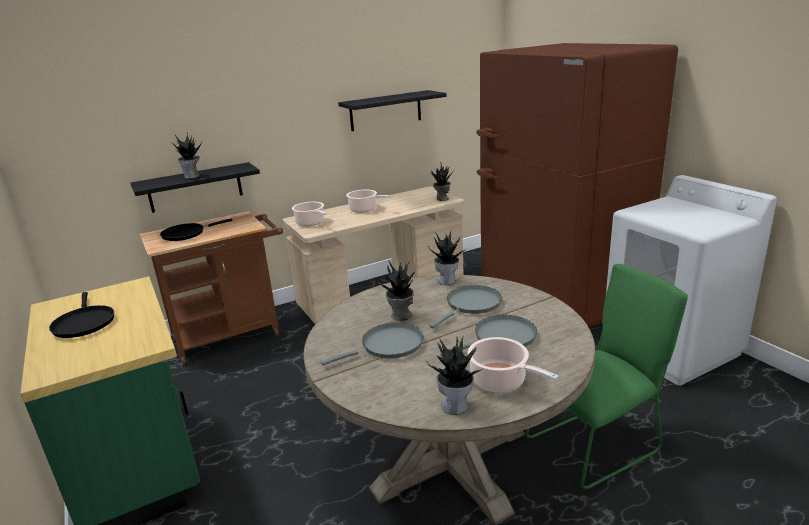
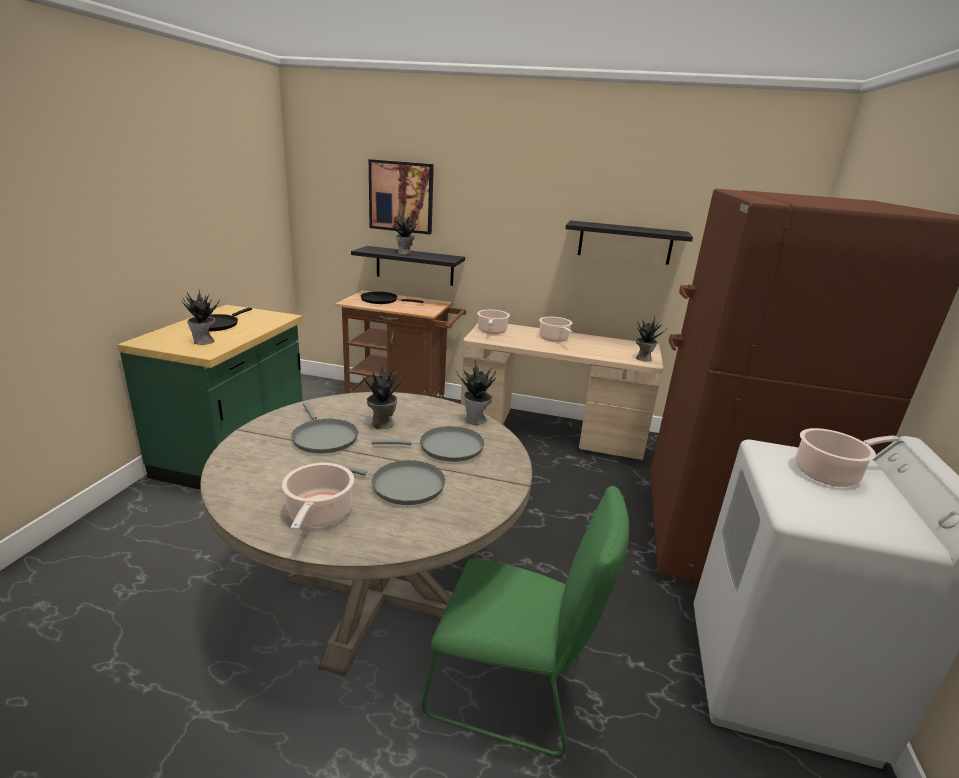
camera: 40 degrees right, 0 degrees up
(161, 118) = (401, 197): none -> picture
(388, 346) = (323, 437): grey frying pan -> grey frying pan turned 45 degrees clockwise
(456, 405) = (254, 506): potted plant -> potted plant (204, 342)
(671, 209) = (829, 473): none -> cooking pot

